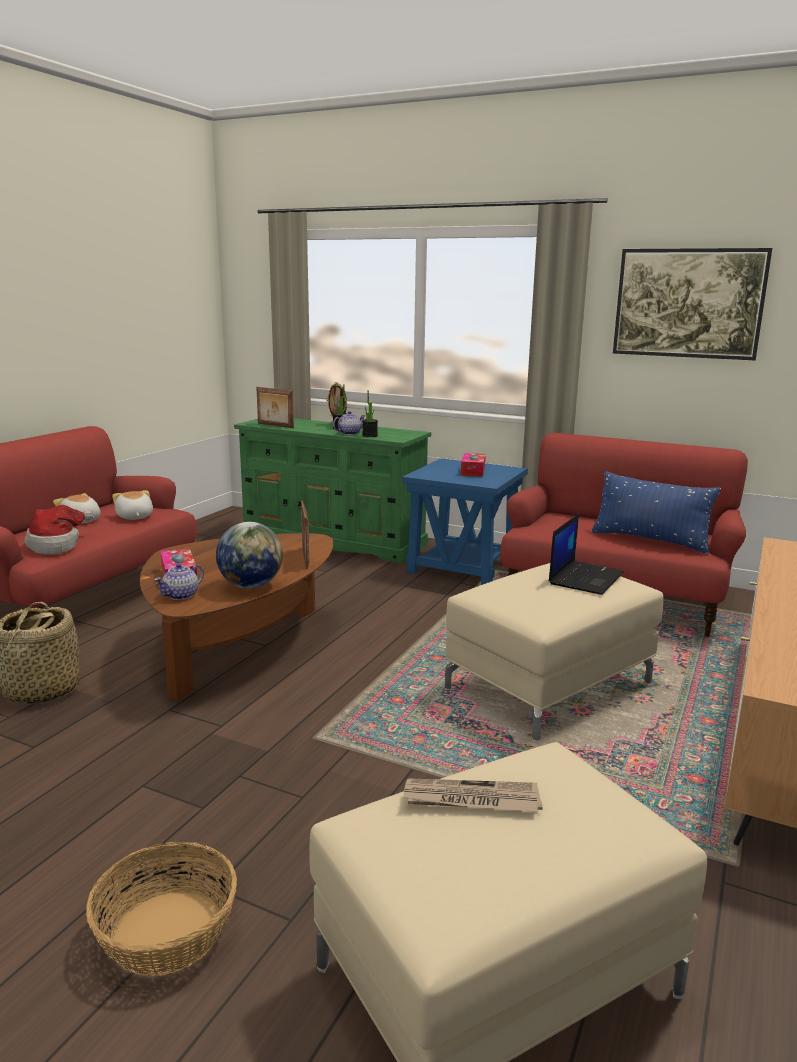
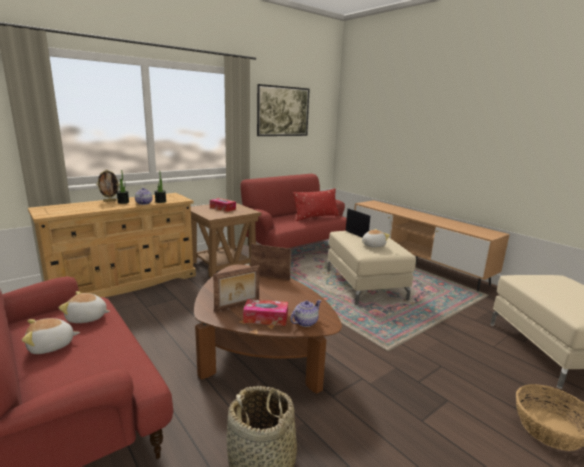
camera: 65 degrees left, 0 degrees up
(57, 545) = (116, 365): hat -> none
(181, 595) = (305, 322): teapot -> teapot turned 105 degrees counterclockwise
(251, 585) = (304, 299): globe -> none
(275, 425) = (72, 211): picture frame -> picture frame (237, 306)
(333, 539) = (125, 283): green dresser -> beige dresser
(463, 567) = (223, 264): blue side table -> brown side table
(471, 800) = (558, 294): newspaper -> none
(524, 592) = (372, 245): none -> plush toy
(650, 540) = (316, 217): blue pillow -> red pillow

